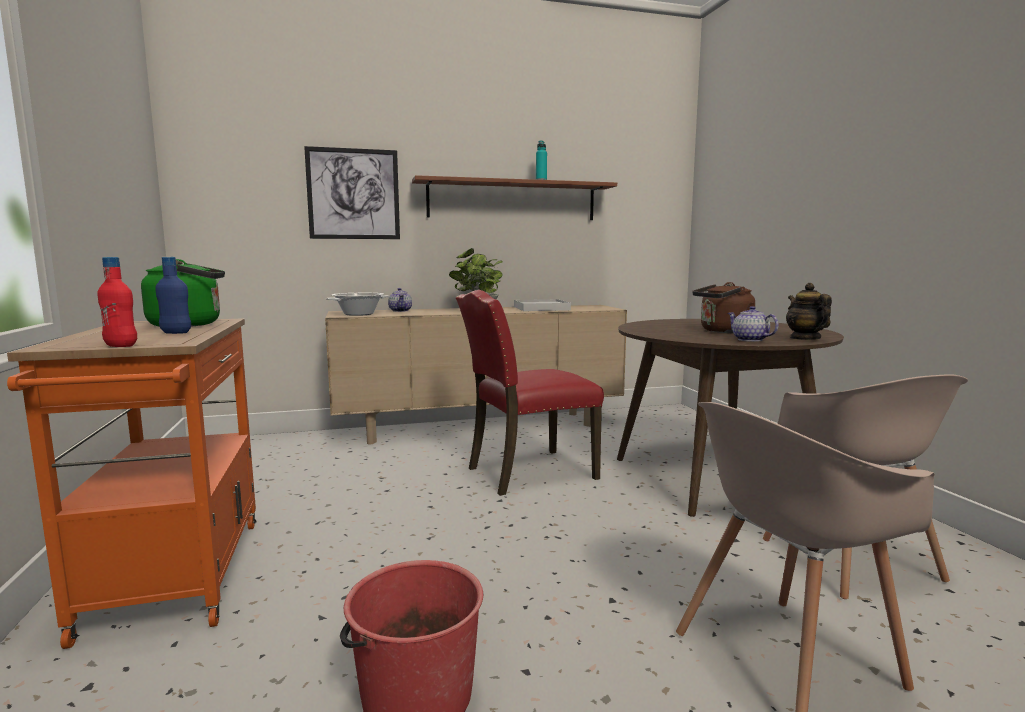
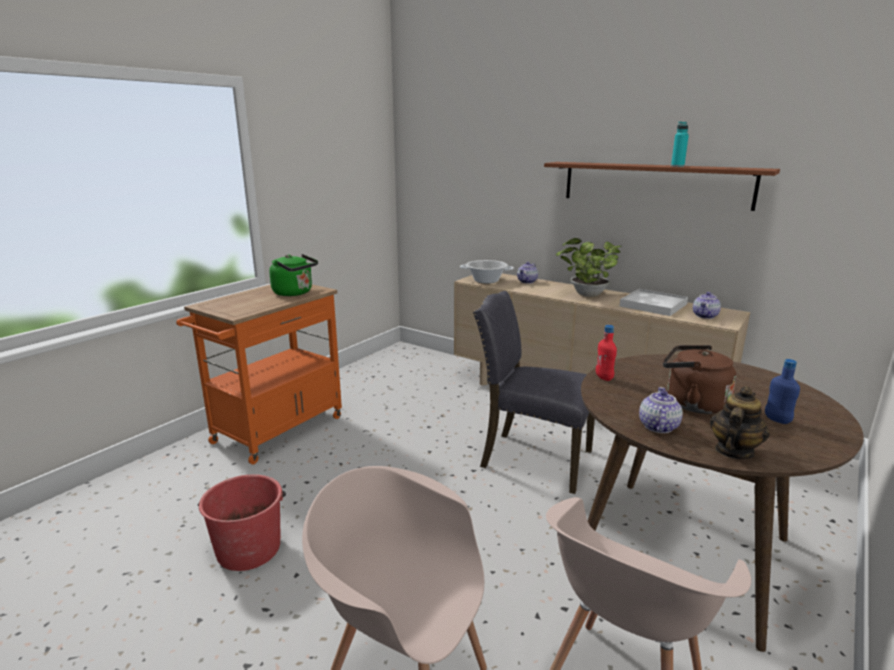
camera: 50 degrees right, 10 degrees up
(121, 345) = (217, 312): red bottle -> red bottle (604, 377)
(176, 332) = (265, 302): blue bottle -> blue bottle (777, 420)
(353, 194) = (509, 175): picture -> none
(527, 473) = (533, 459): red chair -> grey chair
(588, 308) = (705, 316): none -> teapot

